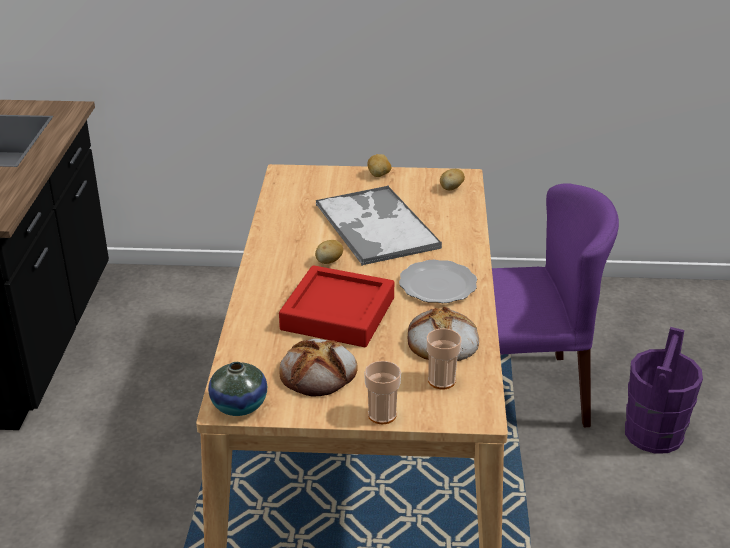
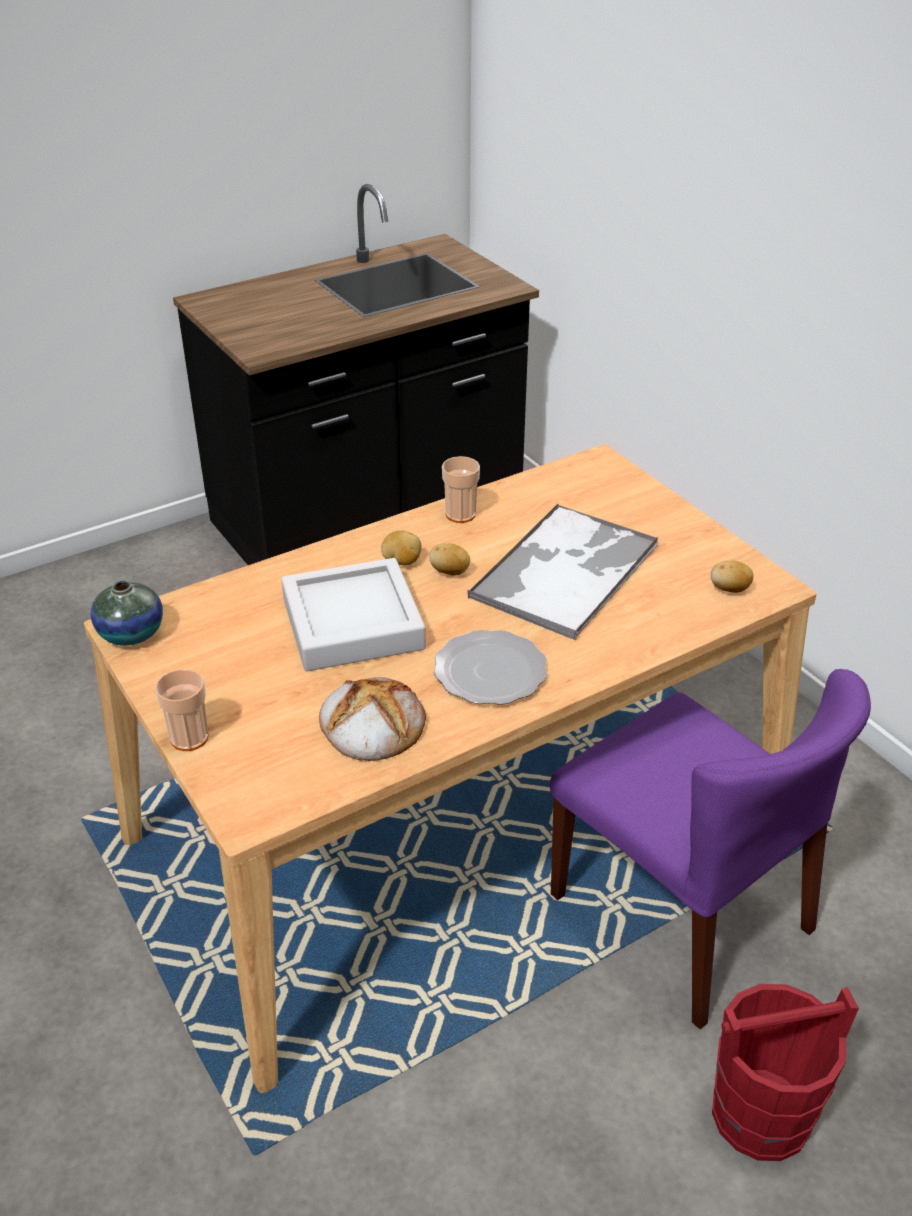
camera: 55 degrees right, 5 degrees up
(319, 372) = (230, 659): bread -> none
(338, 314) = (352, 624): red tray -> grey tray
(379, 175) = (685, 523): potato -> potato (401, 562)
(441, 380) = (291, 757): cup -> cup (460, 514)
(654, 433) = (762, 1114): purple bucket -> red bucket

